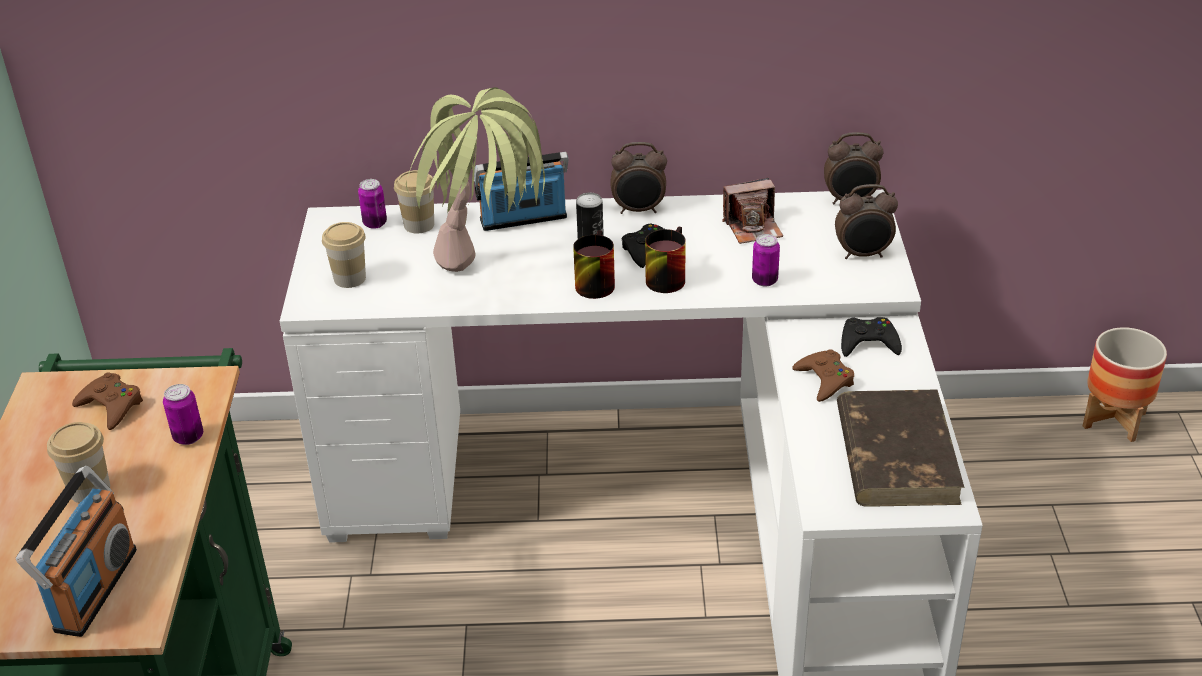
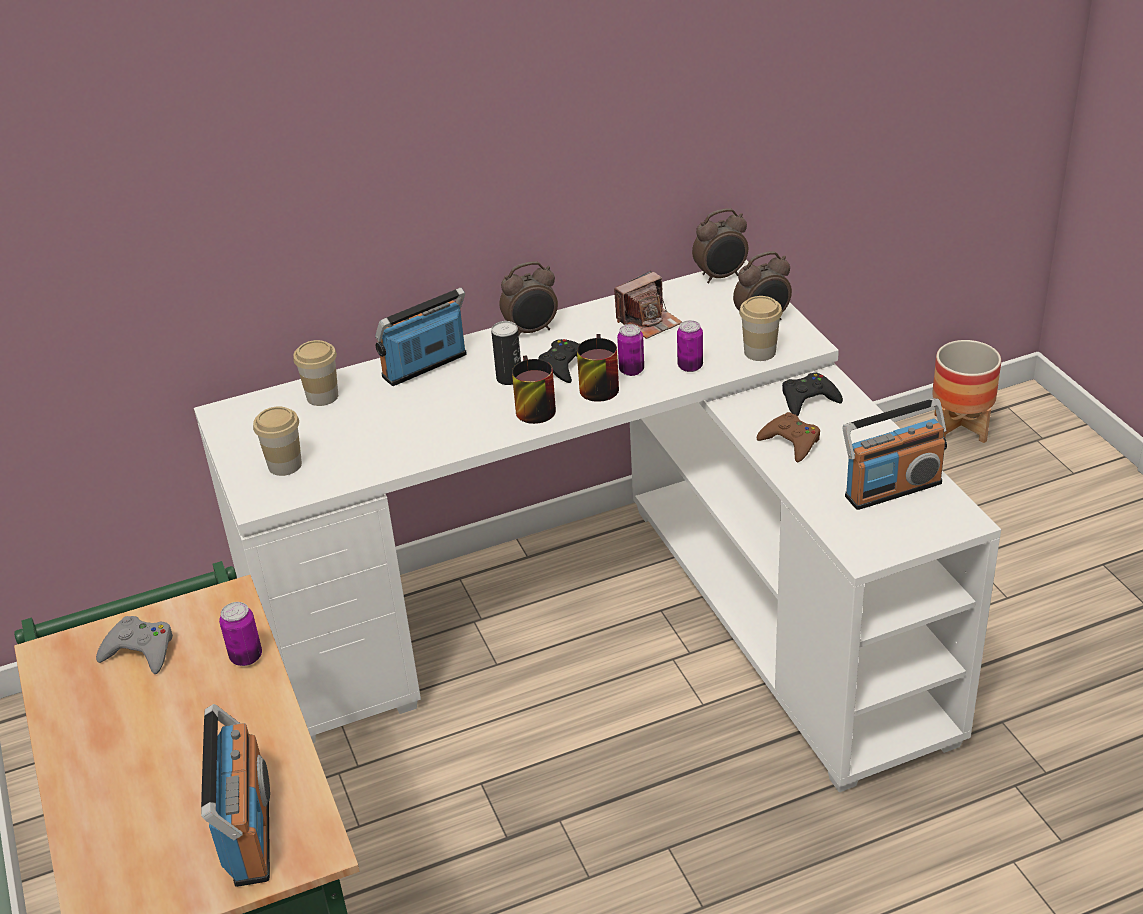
camera: 20 degrees left, 0 degrees up
(89, 489) = (175, 738): cup -> cup (760, 352)
(111, 406) = (140, 650): brown game controller -> grey game controller
(375, 223) = (275, 406): can -> can (631, 370)
(489, 282) = (430, 433): potted plant -> none
(896, 453) = (892, 489): brown book -> radio

